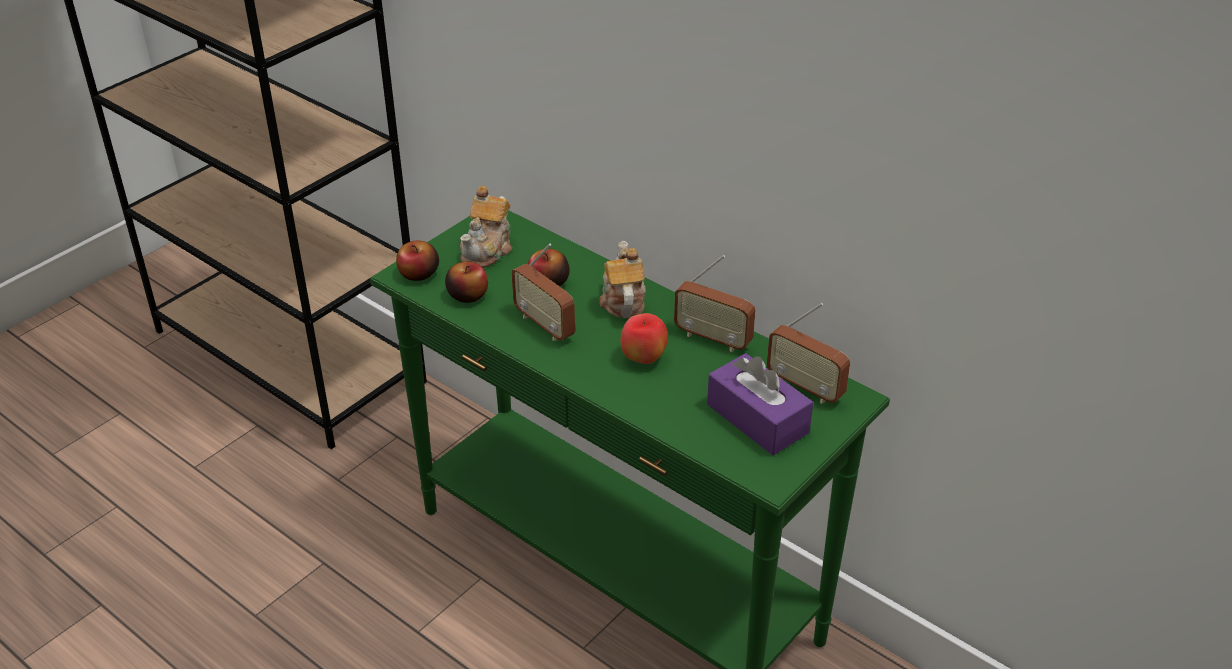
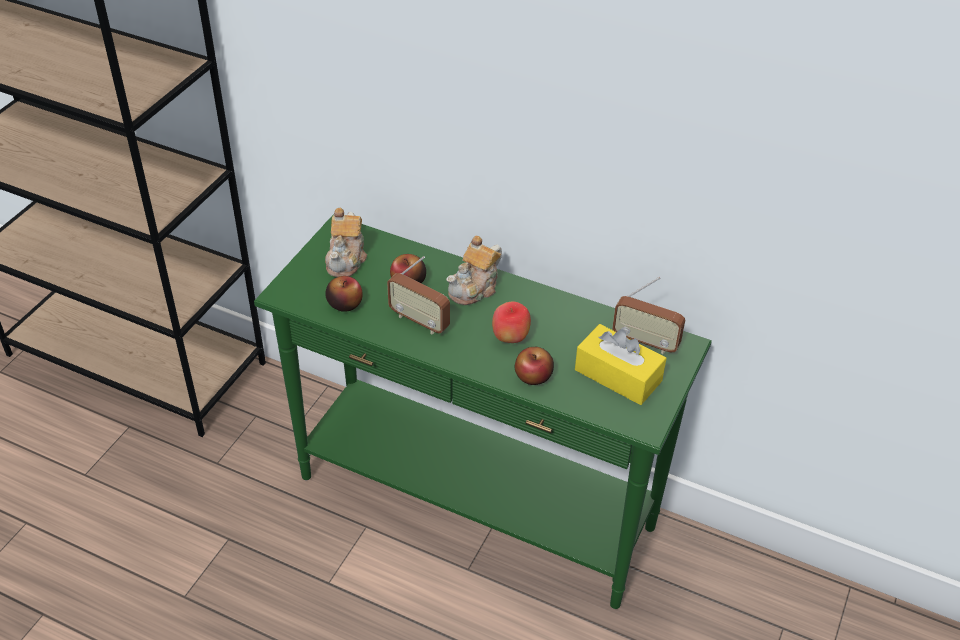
camera: 15 degrees left, 5 degrees up
(419, 274) = (296, 291): apple -> apple (533, 376)
(622, 300) = (475, 288): teapot -> teapot turned 120 degrees counterclockwise
(713, 338) = (559, 311): radio -> none
(757, 418) = (618, 375): purple tissue box -> yellow tissue box

